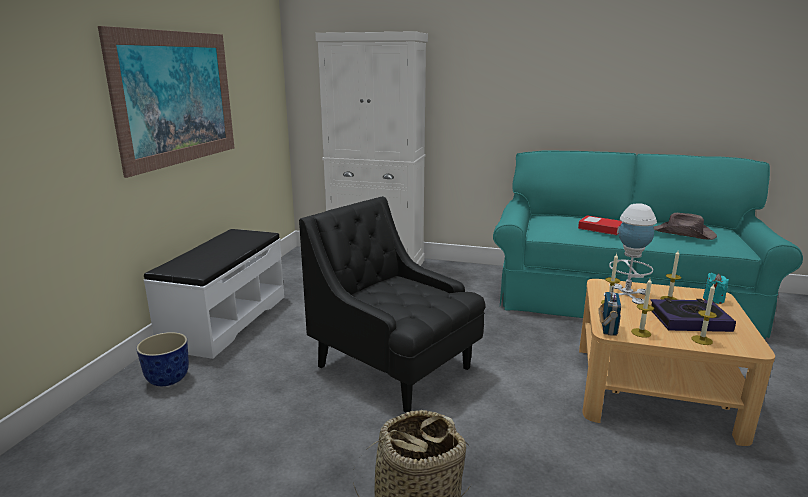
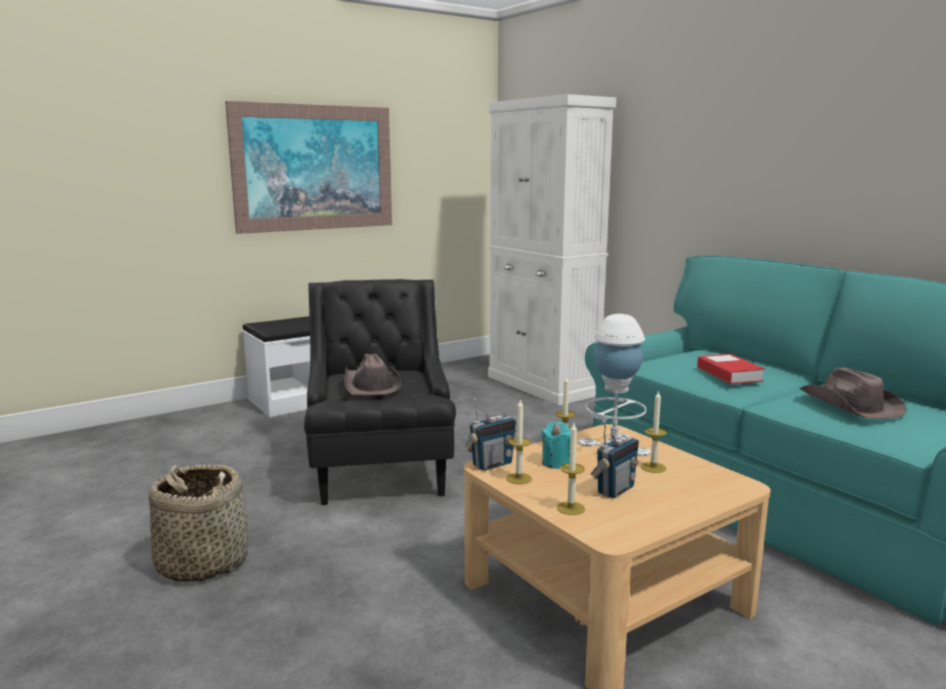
camera: 40 degrees right, 5 degrees down
(168, 379) = (221, 420): planter -> none
(410, 298) = (371, 385): none -> brown hat
(689, 320) = (615, 490): book -> radio
(713, 299) = (719, 487): turquoise candle -> turquoise candle (556, 463)

